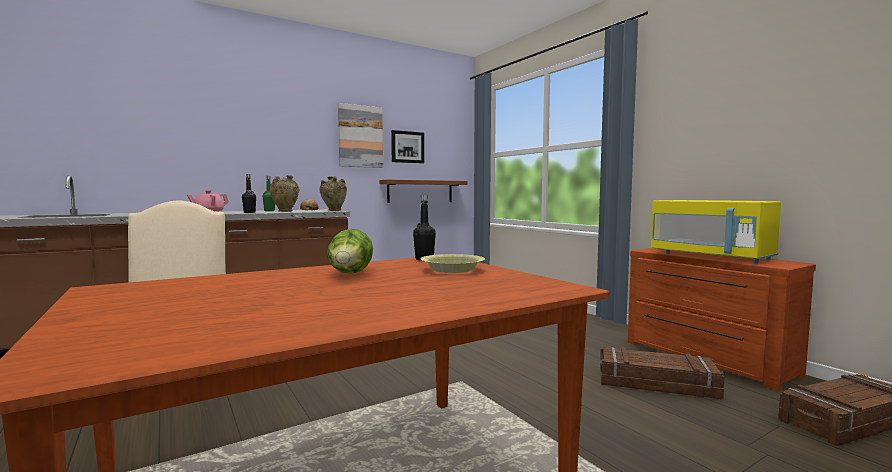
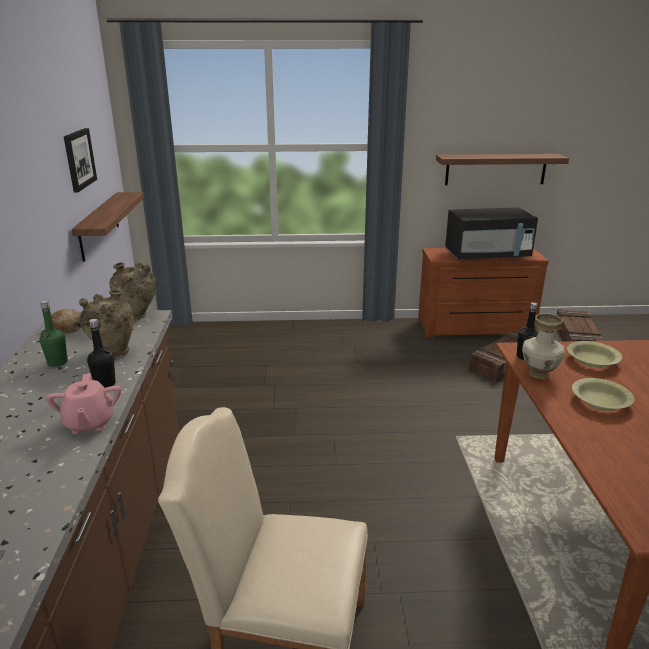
camera: 60 degrees left, 20 degrees up
(350, 274) = (600, 401): lettuce -> yellow bowl
(360, 136) = (44, 162): picture -> none
(389, 262) = (538, 374): none -> vase
(711, 256) = (487, 255): yellow microwave -> black microwave
(750, 154) = (495, 169): none -> shelf

